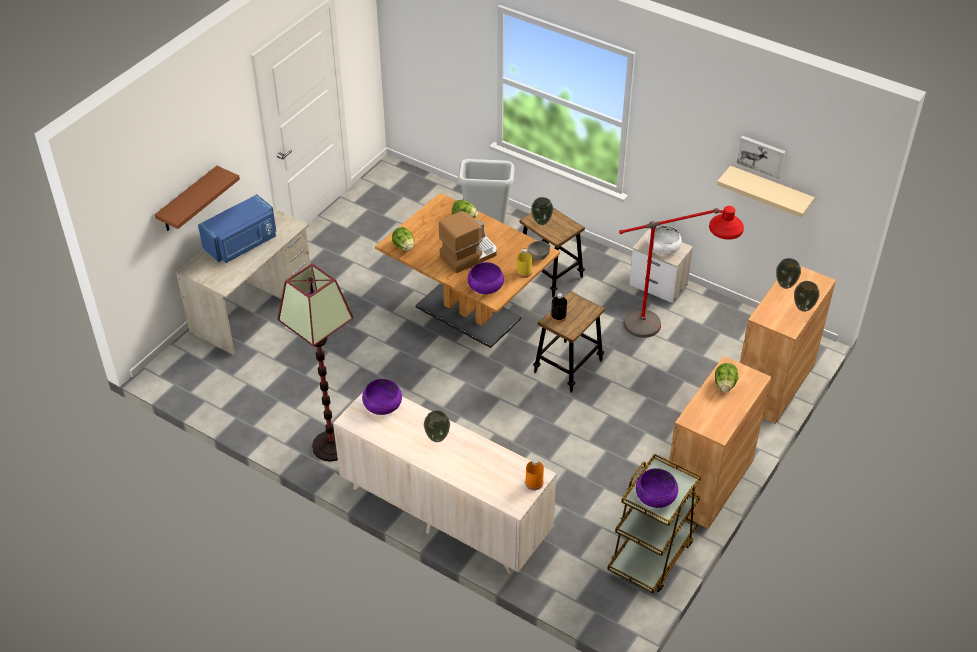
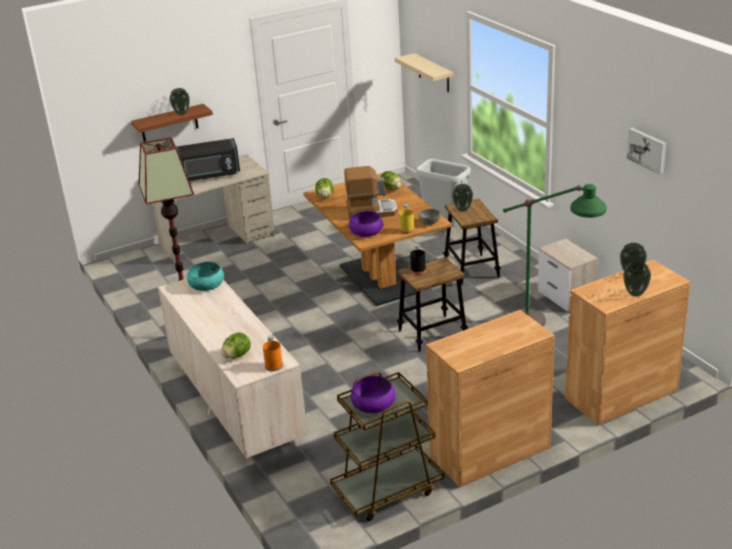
camera: 30 degrees right, 15 degrees down
(242, 244) = (209, 175): blue microwave -> black microwave
(382, 404) = (206, 284): purple bowl -> turquoise bowl
(437, 438) = (225, 316): vase -> vase (181, 113)
(663, 247) = (568, 253): white bowl -> none
(668, 330) = (548, 330): red floor lamp -> green floor lamp
(725, 385) = (501, 330): lettuce -> lettuce (237, 356)
(769, 192) = (655, 193): beige shelf -> beige shelf (433, 73)

